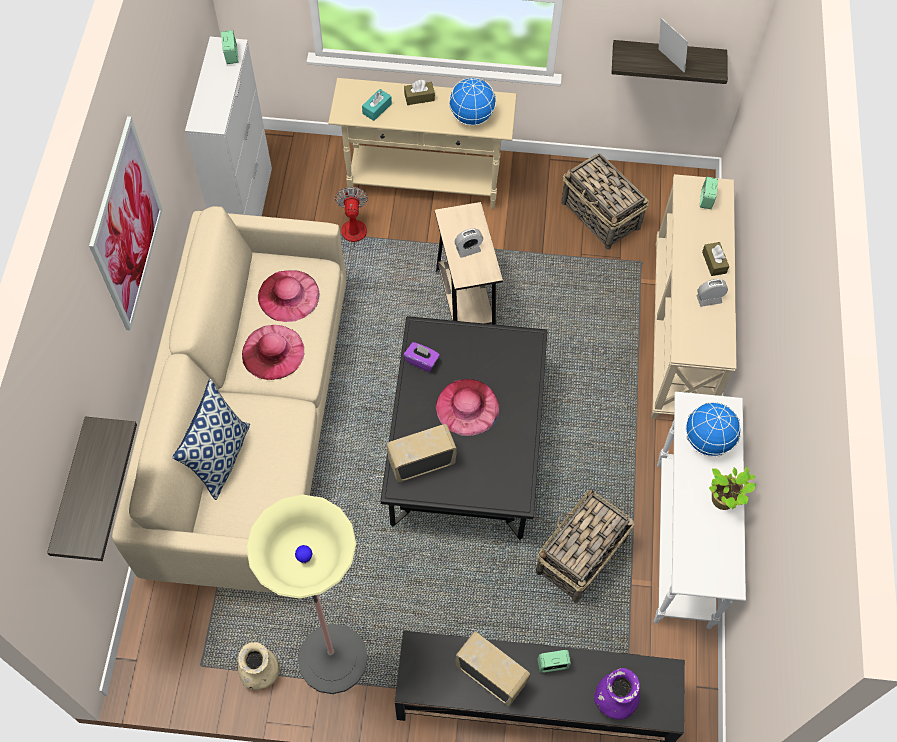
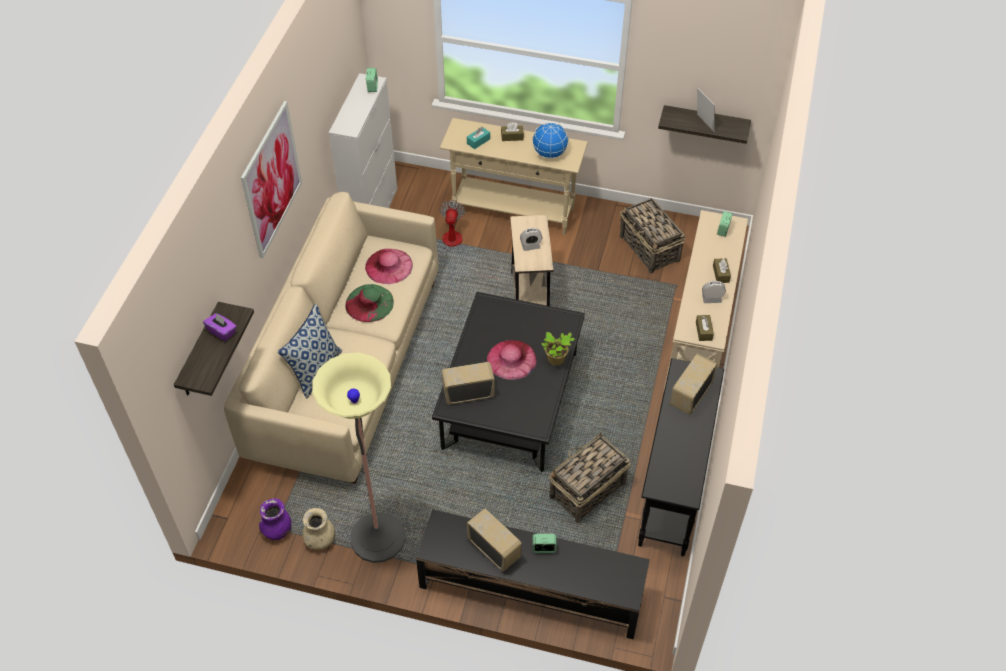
camera: 10 degrees right, 10 degrees down
(273, 352) = (369, 303): pink hat -> green hat
(422, 361) = (482, 324): purple tissue box -> purple tissue box (222, 332)
(615, 700) = (588, 580): purple vase -> purple vase (277, 530)
(682, 544) = (672, 491): white console table -> black console table
(706, 346) = (703, 331): none -> brown tissue box
(707, 441) = (690, 395): globe -> radio
(724, 501) = (695, 438): potted plant -> potted plant (556, 360)

